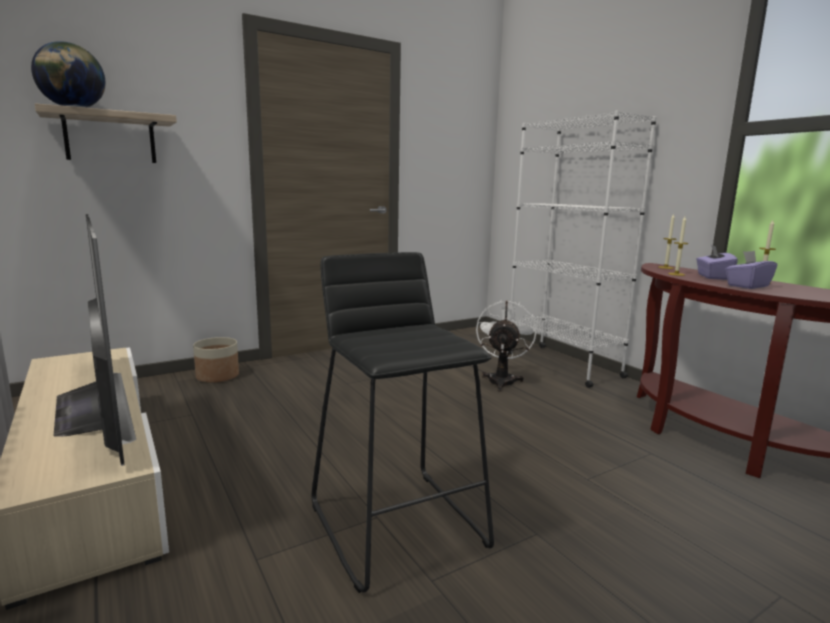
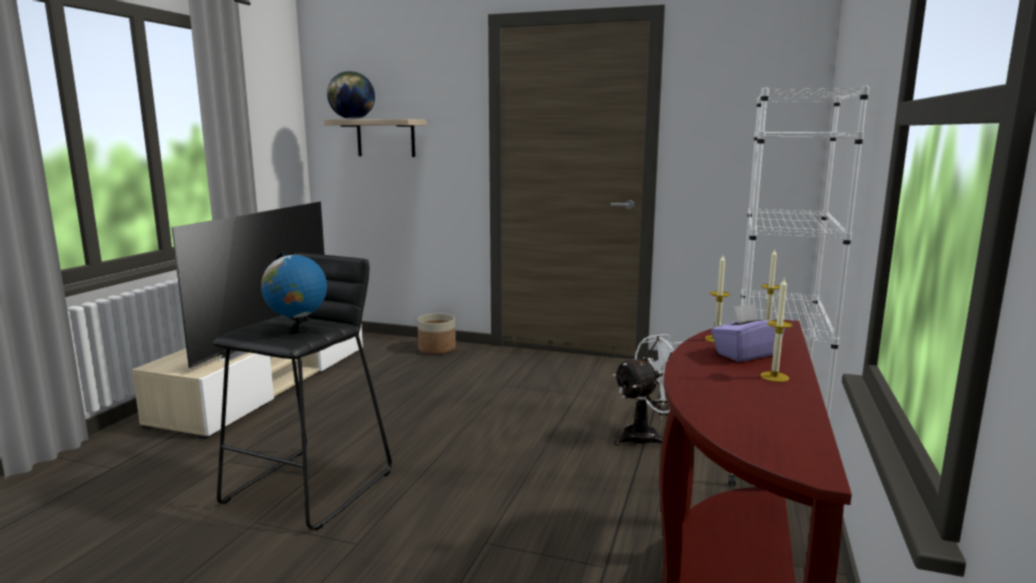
camera: 50 degrees right, 0 degrees up
(427, 338) = (297, 331): none -> globe
(747, 286) = (709, 373): purple tissue box -> none

